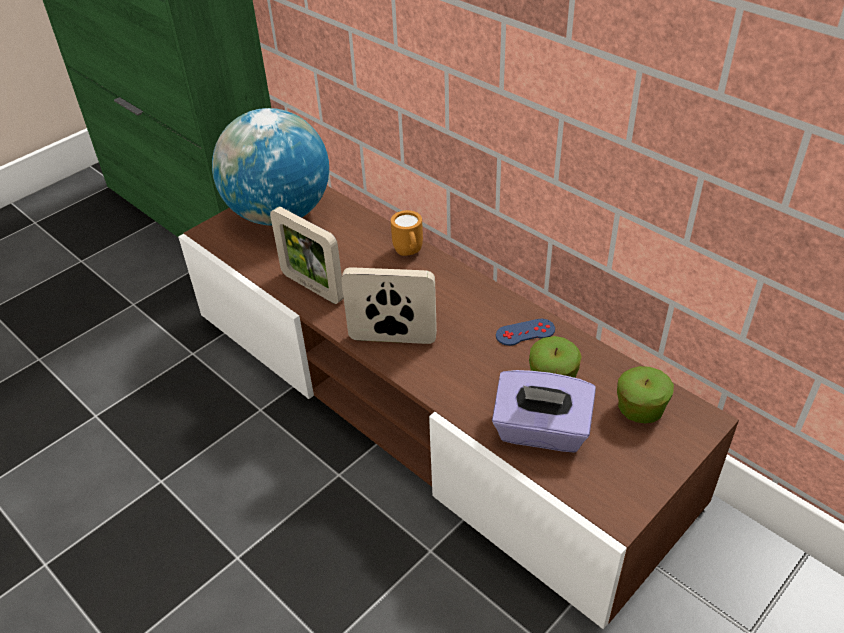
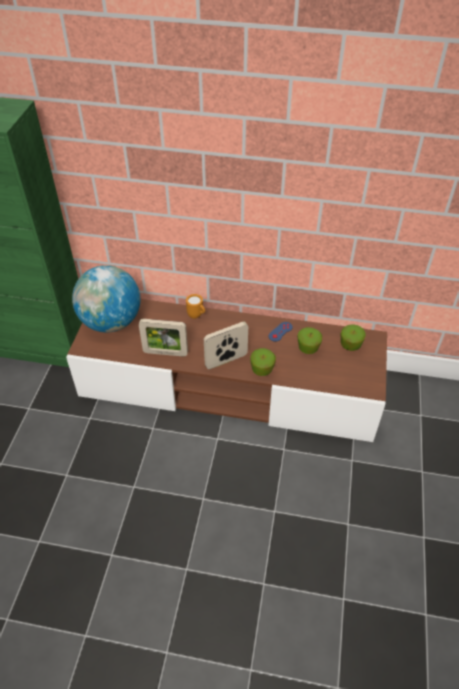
camera: 35 degrees left, 5 degrees up
(439, 379) = (262, 369): none -> apple
(541, 431) = (321, 372): purple tissue box -> none

